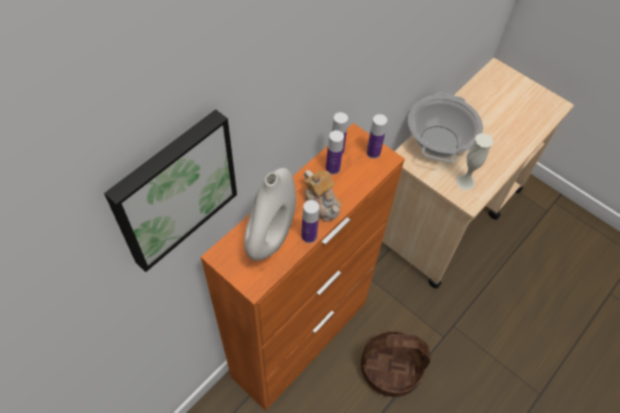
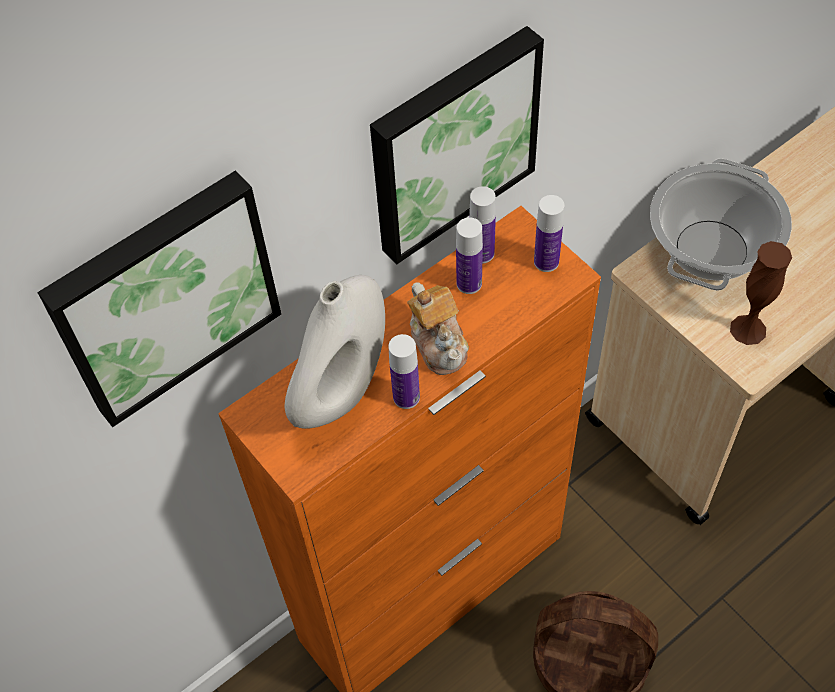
camera: 15 degrees right, 0 degrees up
(322, 88) = (451, 142): none -> picture
(465, 182) = (748, 329): white vase -> brown vase

